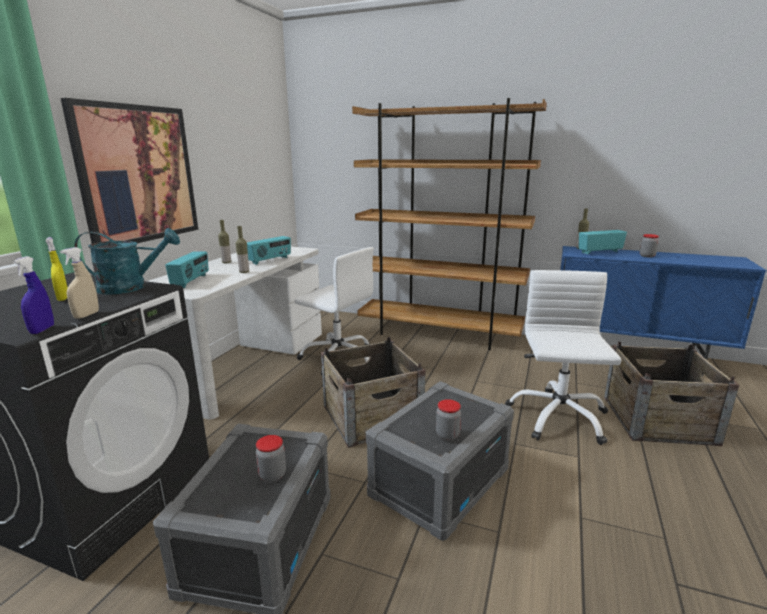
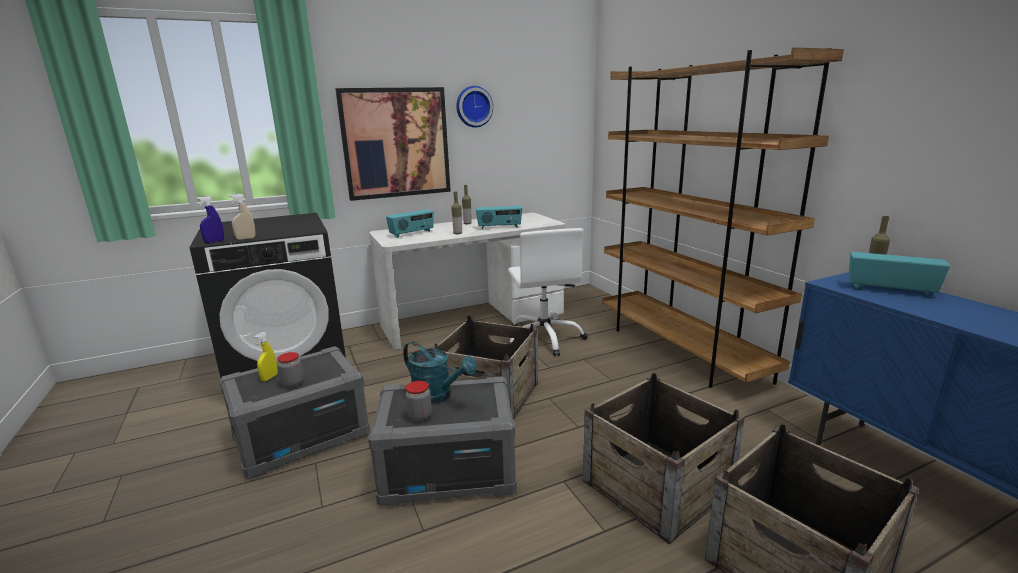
camera: 45 degrees right, 0 degrees up
(63, 298) = (267, 227): yellow spray bottle -> yellow spray bottle (269, 377)
(131, 287) = (305, 227): turquoise watering can -> turquoise watering can (438, 396)
(206, 133) = (473, 106): none -> wall clock
(557, 417) = (657, 485): white office chair -> crate
(647, 256) = (968, 314): jar -> none

